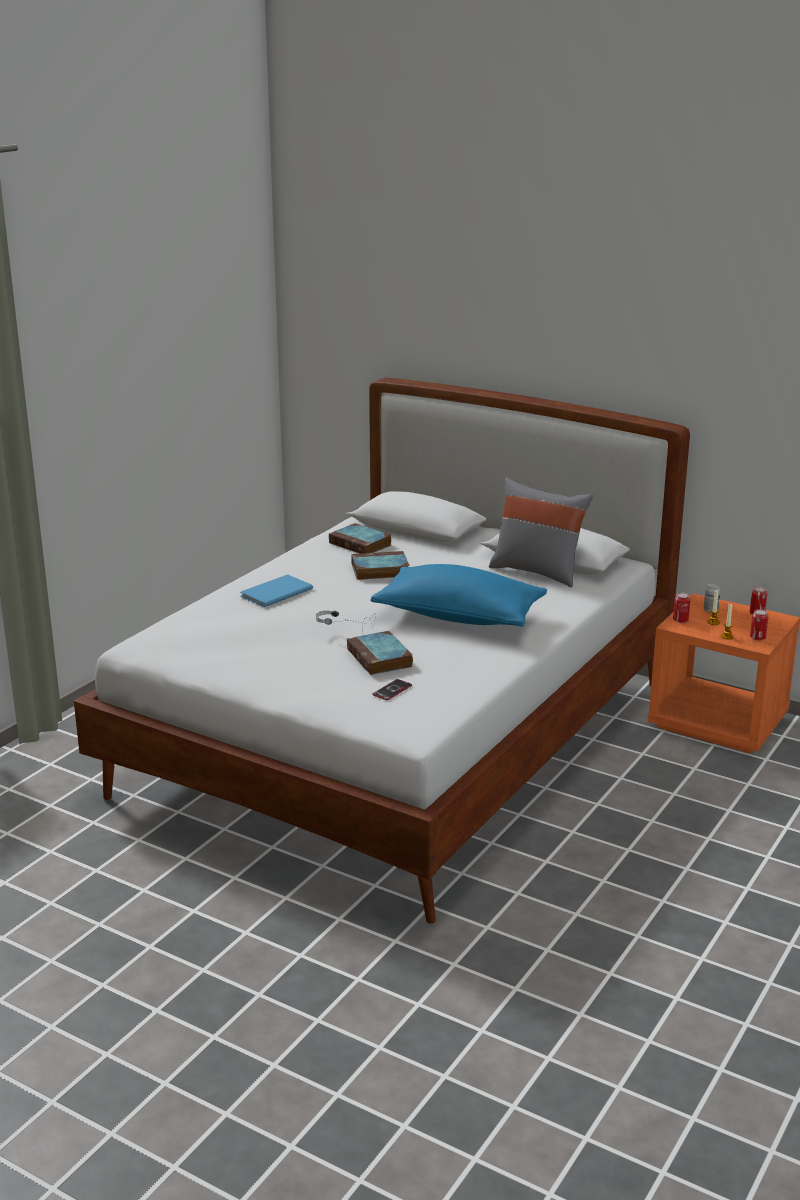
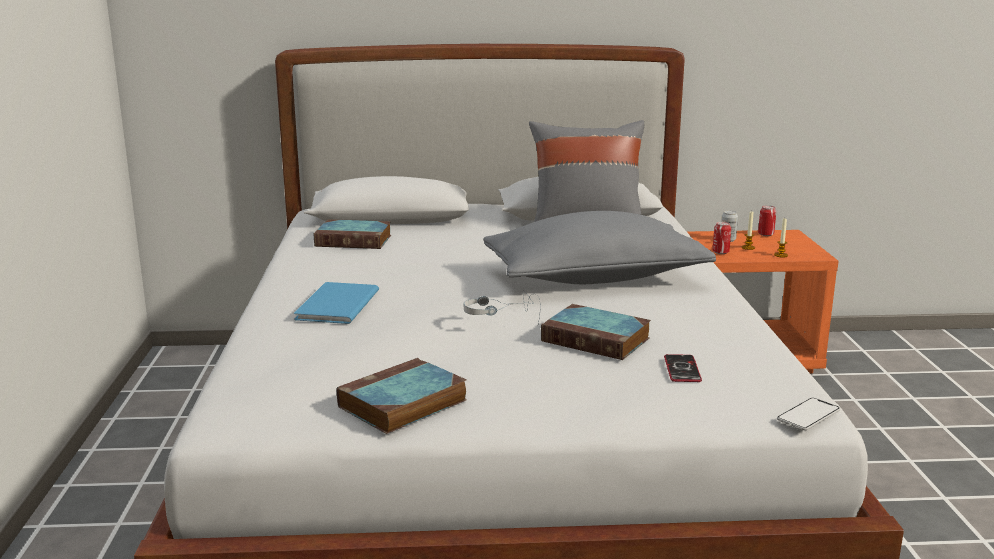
camera: 35 degrees left, 5 degrees down
(379, 570) = (423, 258): book -> book (401, 404)
(410, 736) = (808, 415): none -> phone
(459, 617) = (595, 278): blue pillow -> grey pillow
(757, 638) = (804, 250): can -> none

